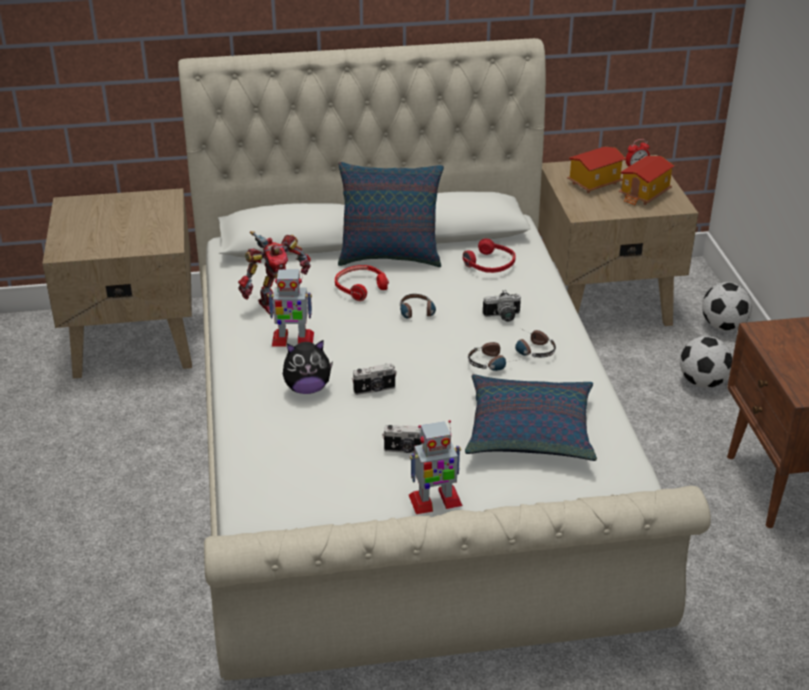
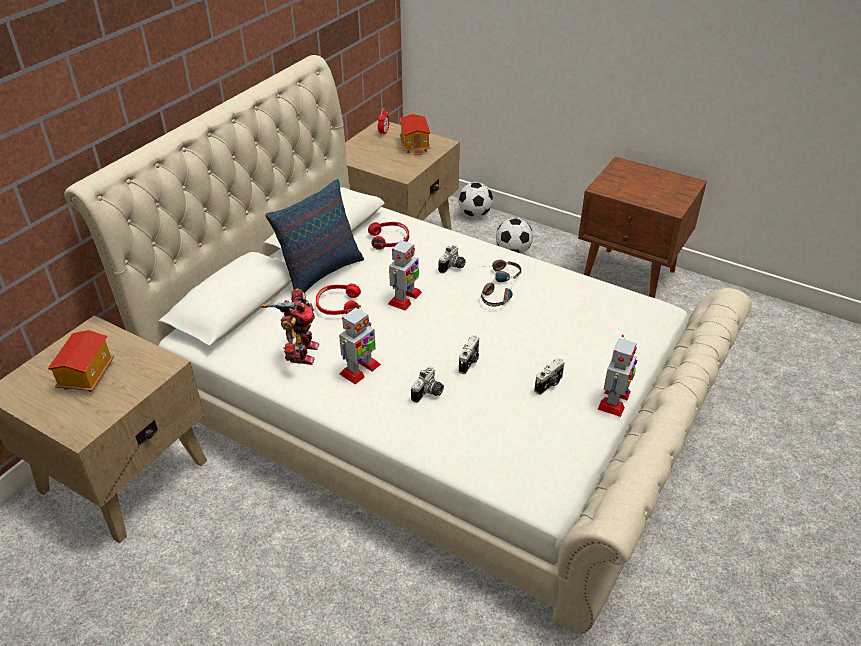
camera: 50 degrees left, 5 degrees up
(307, 388) = (429, 393): plush toy -> camera
(417, 315) = (404, 298): headphones -> toy robot
(530, 432) = (583, 323): blue pillow -> none
(594, 183) = (377, 153): toy house -> toy house (86, 375)

